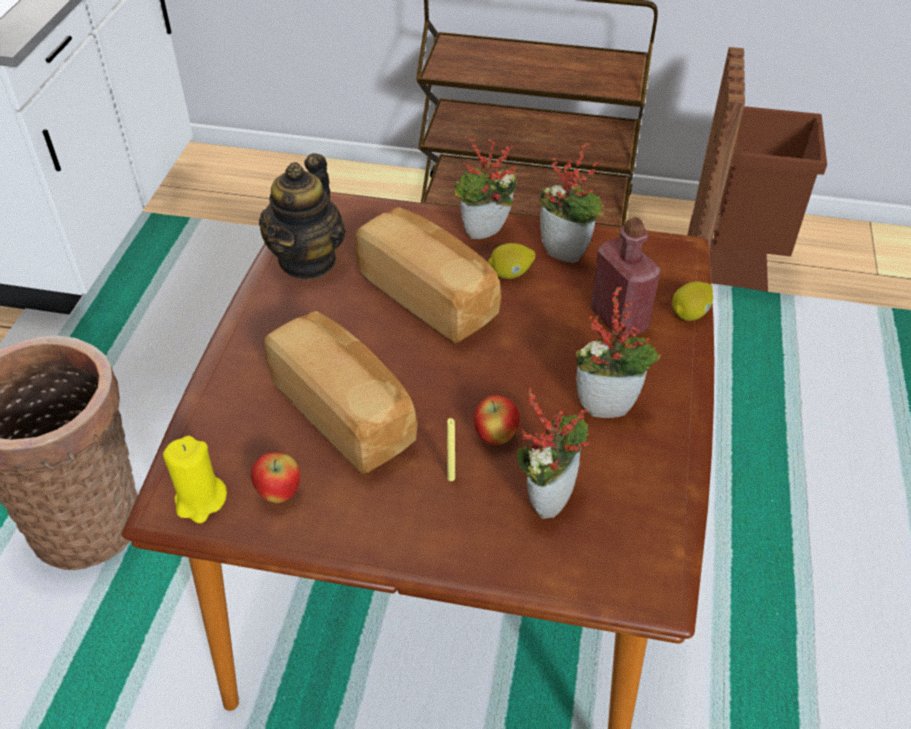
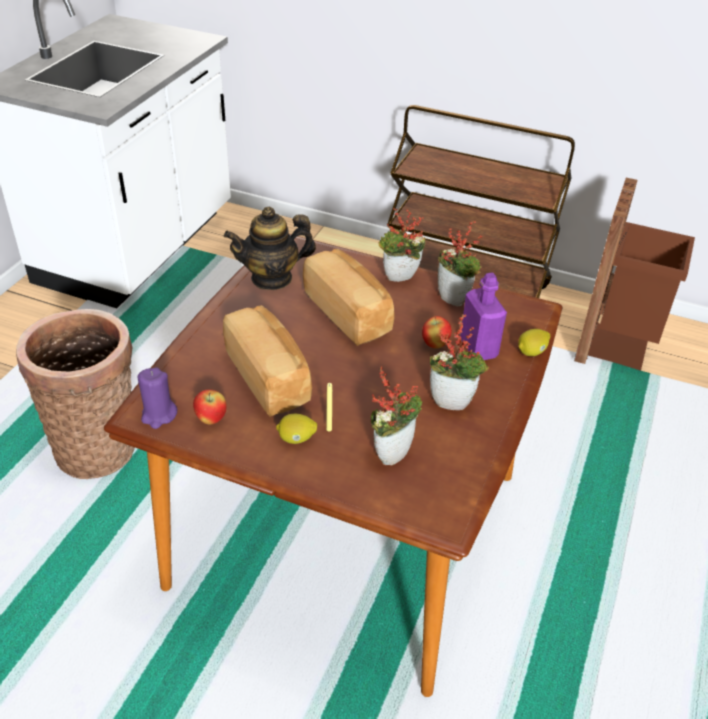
camera: 10 degrees right, 5 degrees down
(200, 500) = (158, 415): yellow candle -> purple candle
(308, 260) = (272, 278): teapot -> teapot turned 45 degrees clockwise
(495, 436) = (367, 408): apple -> apple (435, 344)
(510, 274) = (410, 307): lemon -> lemon (296, 439)
(619, 319) = (478, 348): red bottle -> purple bottle

